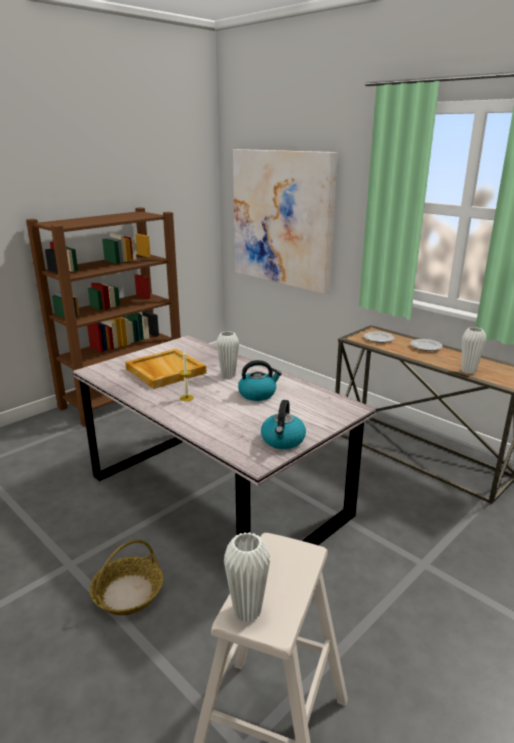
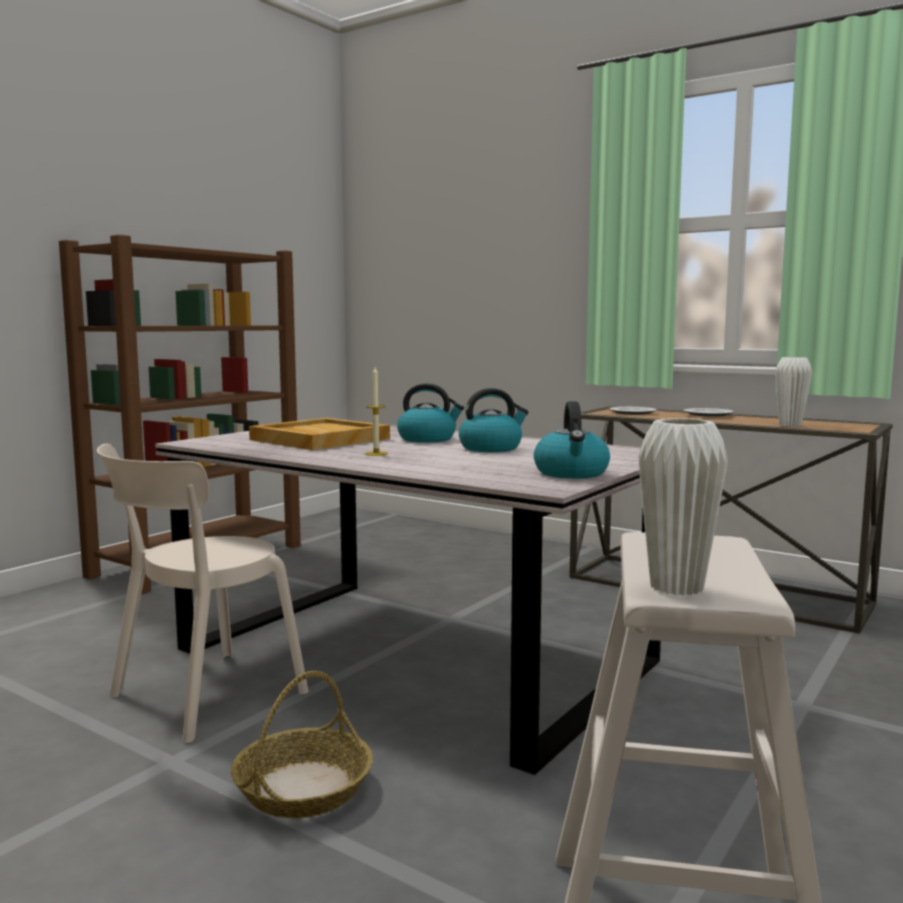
camera: 10 degrees left, 15 degrees down
(95, 517) = (201, 697): none -> beige chair
(228, 375) = (428, 439): white vase -> kettle
(283, 218) = (451, 278): picture -> none

